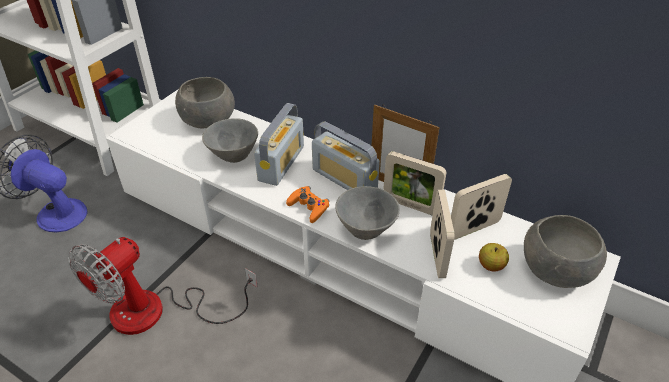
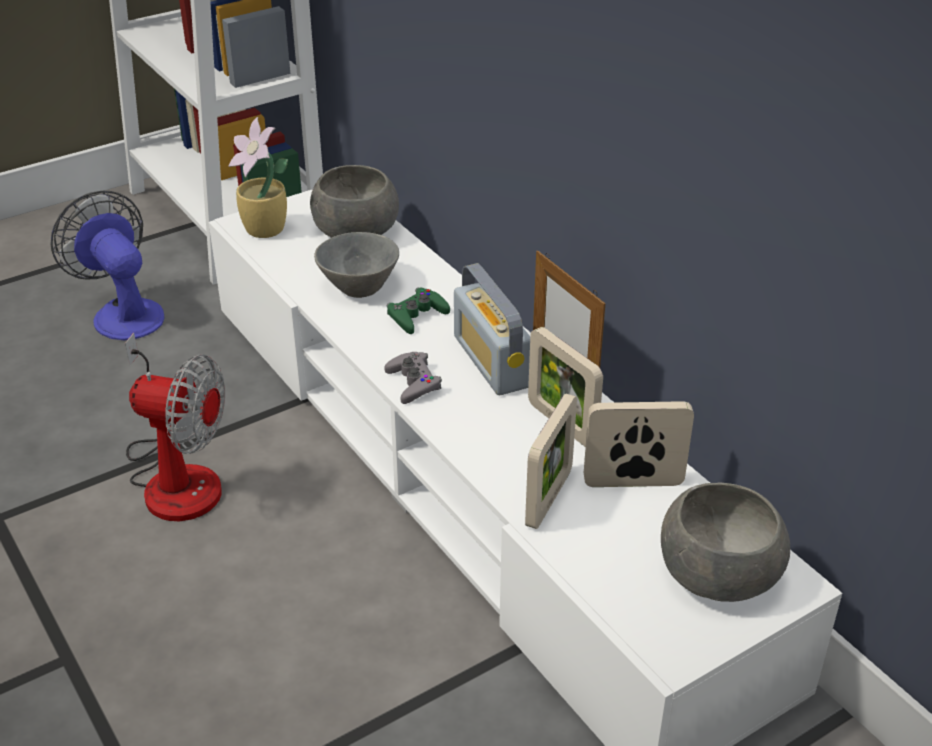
camera: 25 degrees right, 5 degrees down
(149, 134) = (265, 230): none -> potted plant
(157, 312) = (177, 475): fan -> fan turned 135 degrees counterclockwise
(281, 163) = (417, 316): radio -> green game controller
(308, 207) = (413, 383): orange game controller -> grey game controller
(368, 228) = (476, 434): grey bowl -> none
(491, 265) = (619, 537): apple -> none

